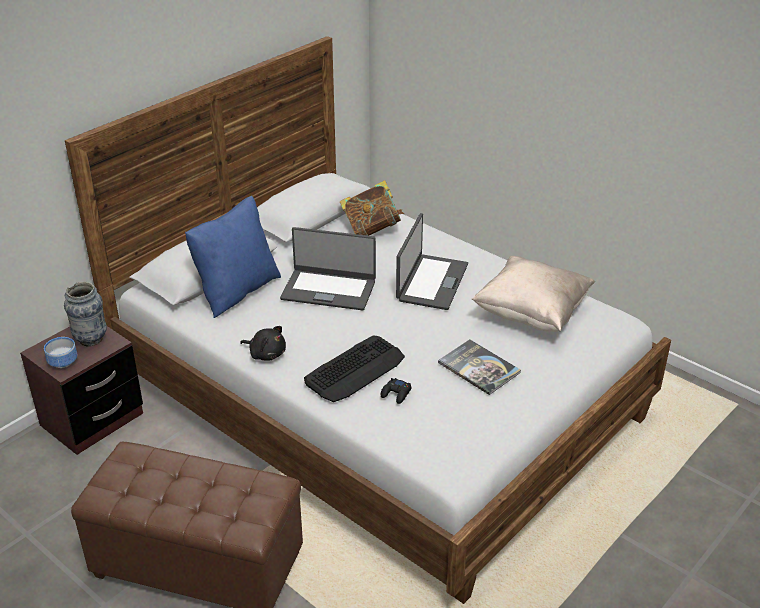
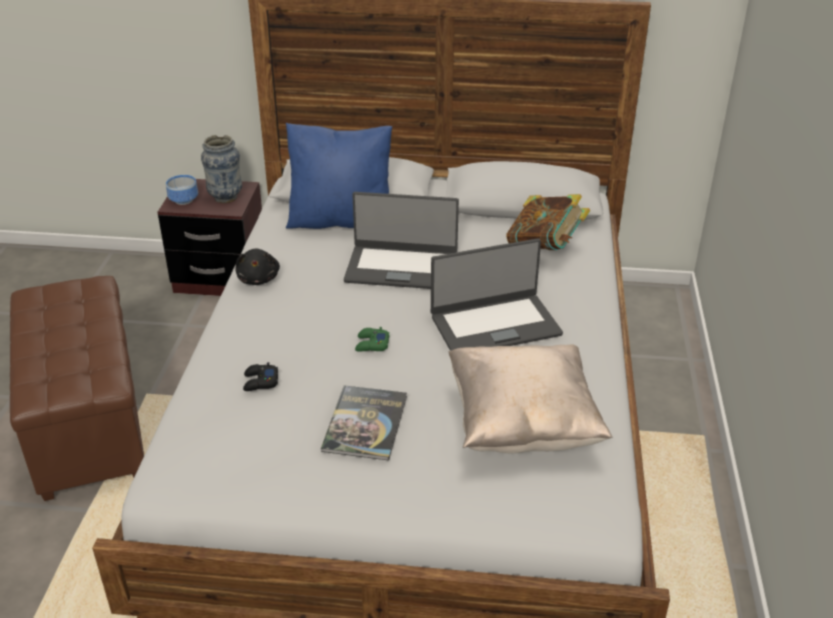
camera: 55 degrees right, 0 degrees up
(329, 289) = (401, 267): laptop -> laptop turned 60 degrees counterclockwise
(355, 369) = (279, 339): keyboard -> none
(402, 335) = (371, 344): none -> green game controller

